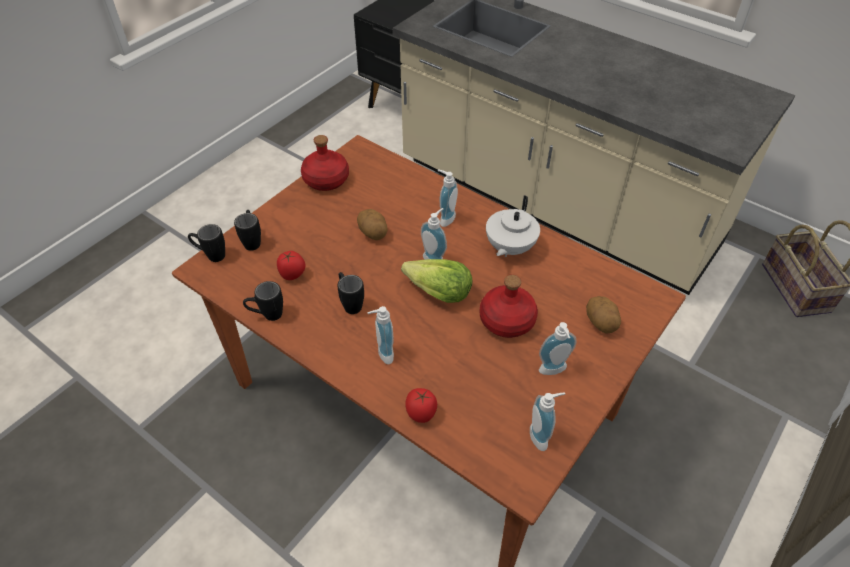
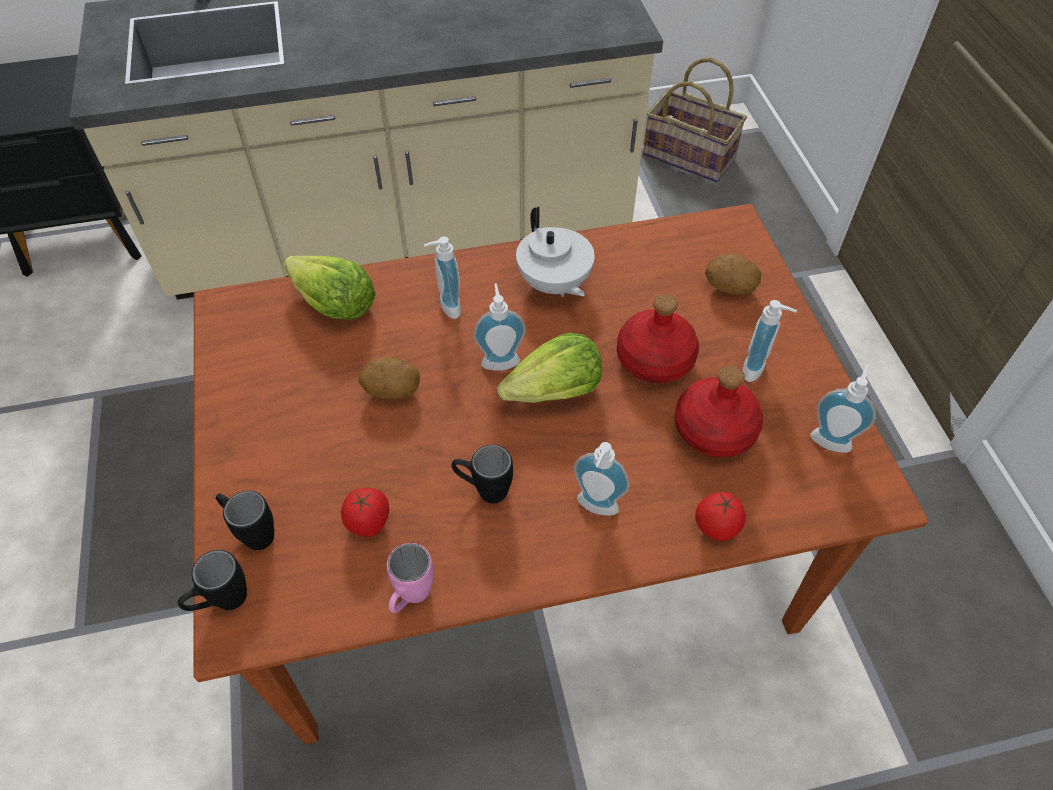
camera: 50 degrees left, 5 degrees up
(267, 315) = (410, 598): black mug -> pink mug
(326, 180) = (238, 376): red bottle -> red bottle (715, 429)
(400, 180) = (333, 304): none -> lettuce

